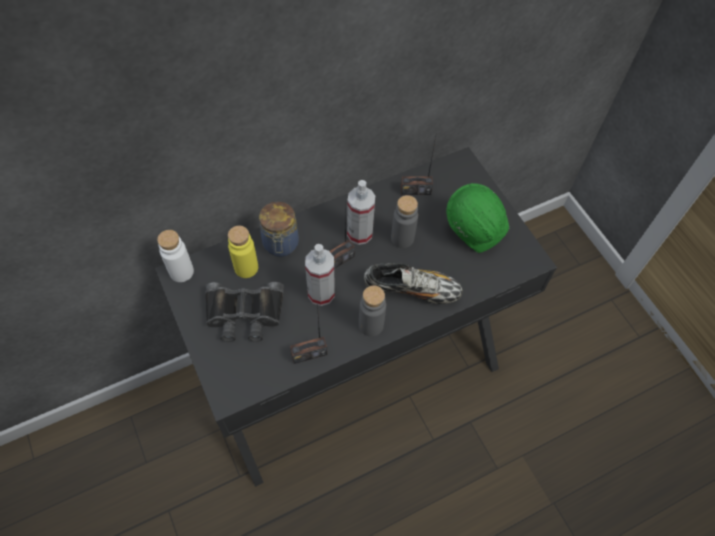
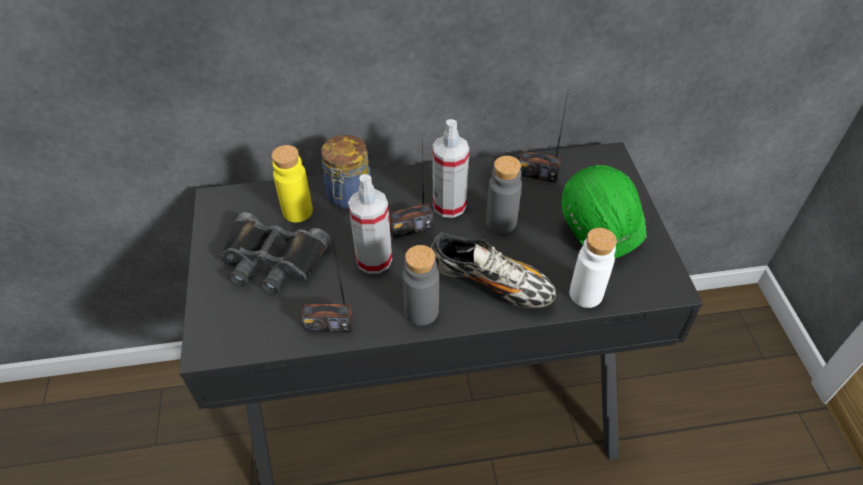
camera: 20 degrees right, 10 degrees down
(181, 272) = (223, 199): white bottle -> white bottle (586, 294)

